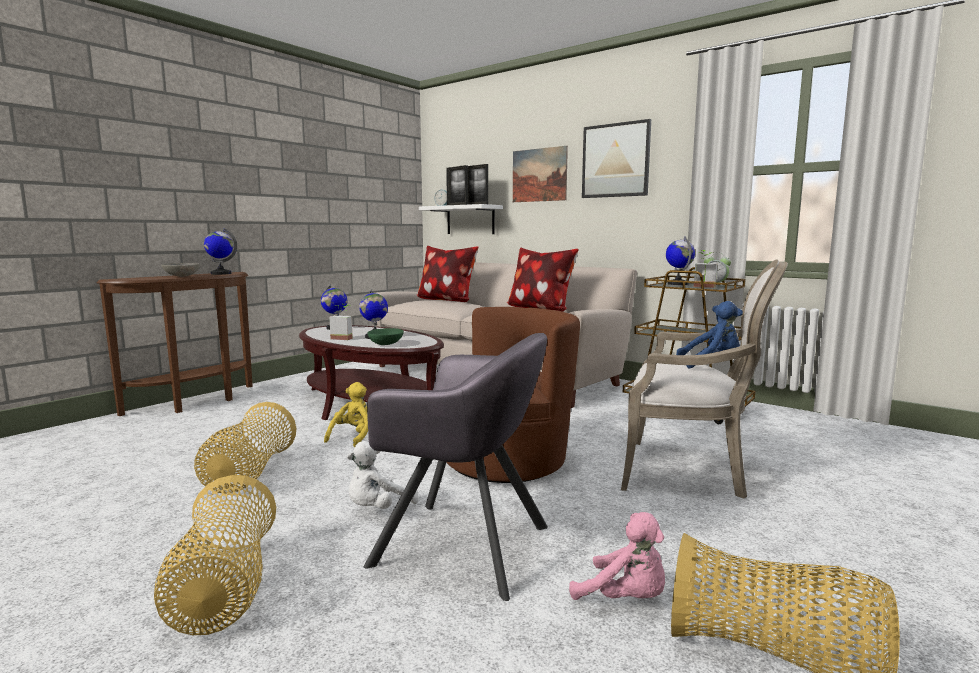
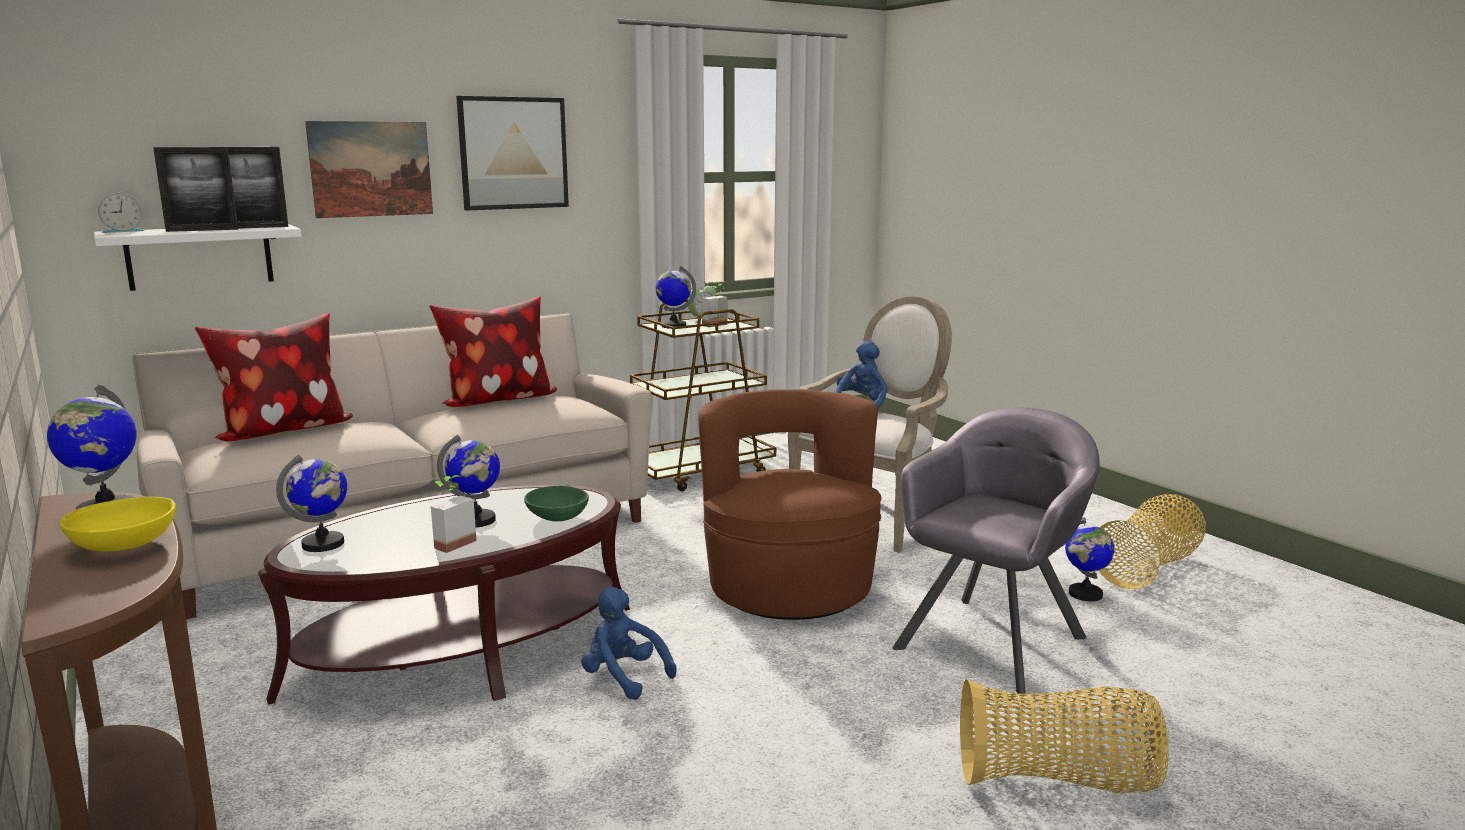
camera: 70 degrees left, 5 degrees up
(182, 276) = (123, 546): grey bowl -> yellow bowl
(249, 474) = (724, 773): basket -> none
(352, 437) = (623, 677): yellow plush toy -> blue plush toy
(377, 508) = (891, 678): white plush toy -> none
(625, 598) = (1085, 594): pink plush toy -> globe

